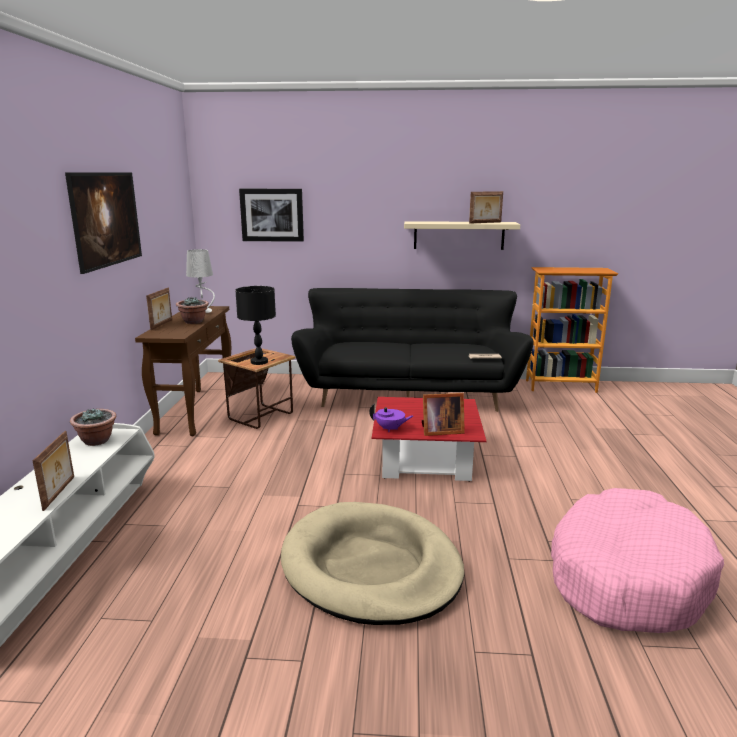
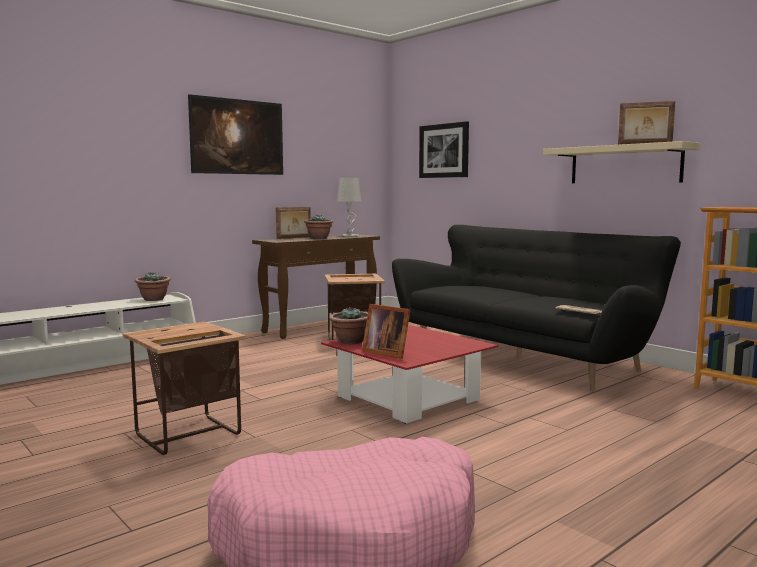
camera: 45 degrees right, 10 degrees down
(60, 493) = (72, 312): picture frame -> none
(259, 362) = (345, 279): black table lamp -> none
(371, 567) = (186, 436): beige dog bed -> side table
(390, 429) = (350, 341): purple teapot -> potted plant

